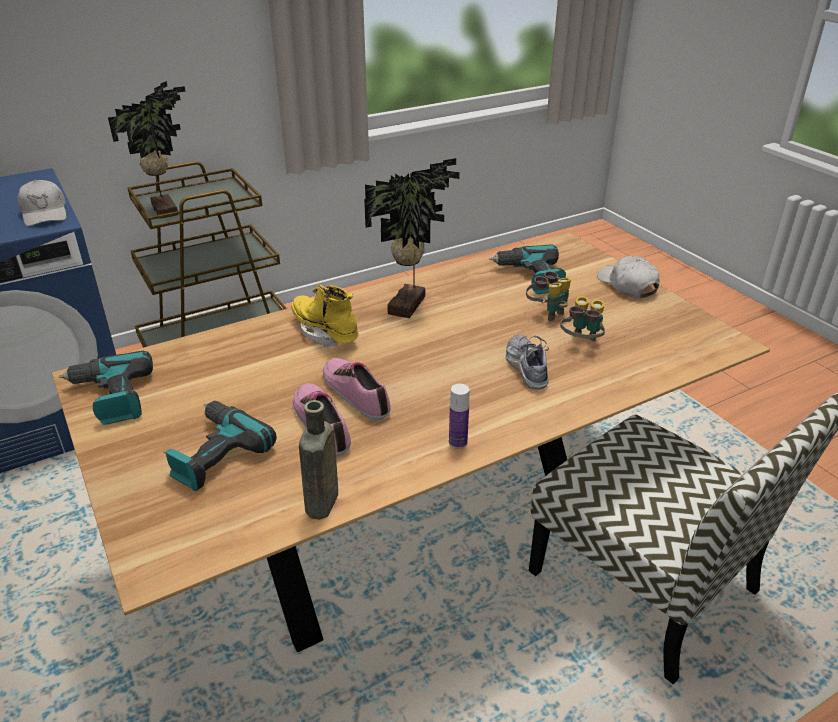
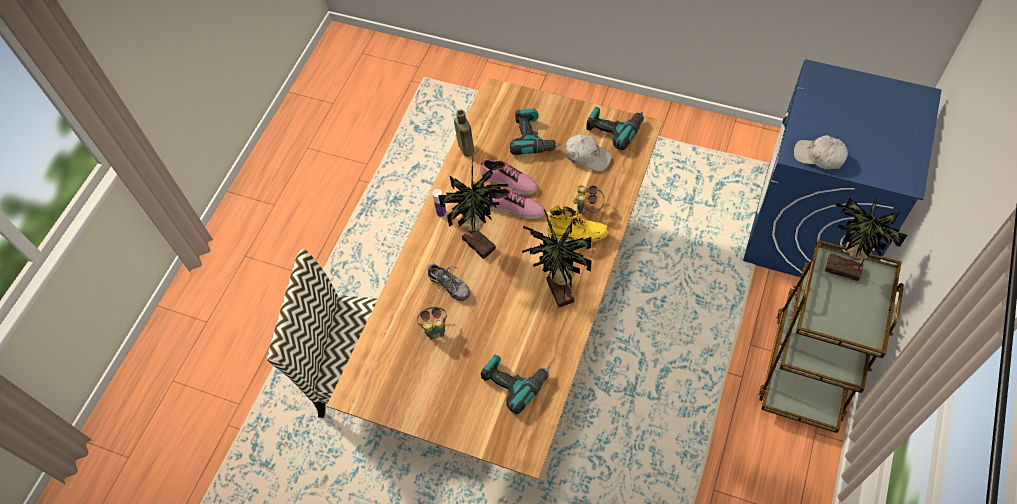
camera: 145 degrees right, 25 degrees up
(442, 384) = (480, 242): none -> potted plant
(546, 313) = (475, 346): binoculars -> binoculars (588, 208)
(627, 285) = (446, 421): white cap -> white cap (587, 156)

